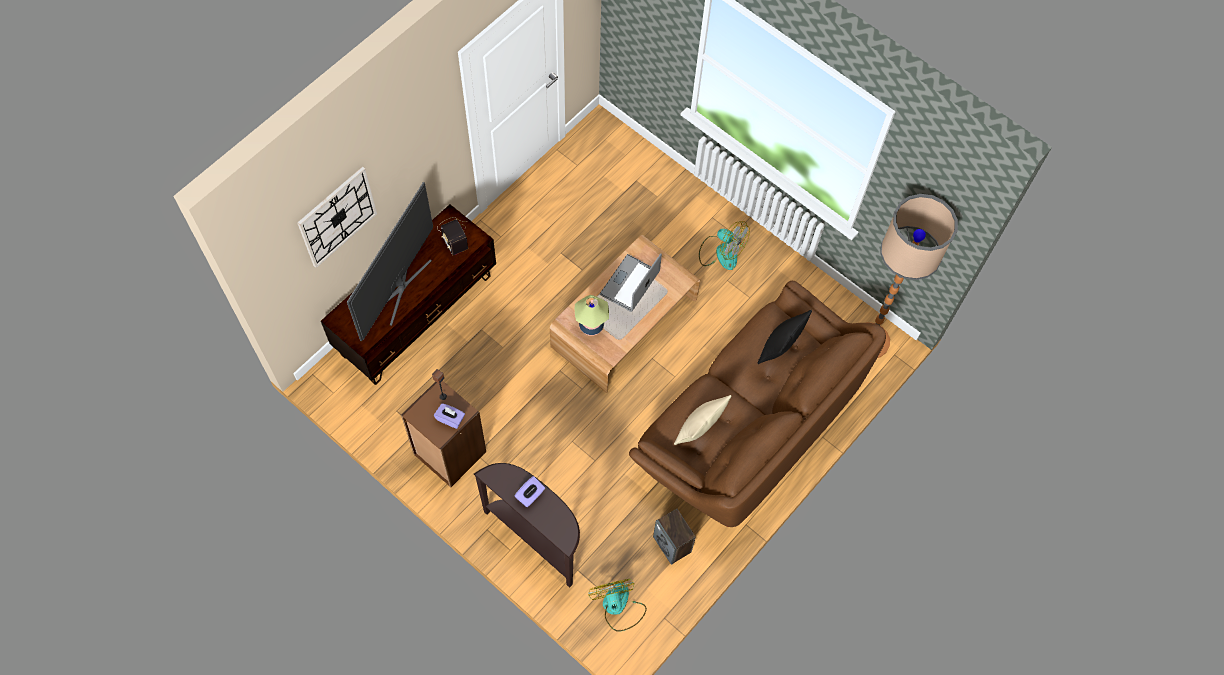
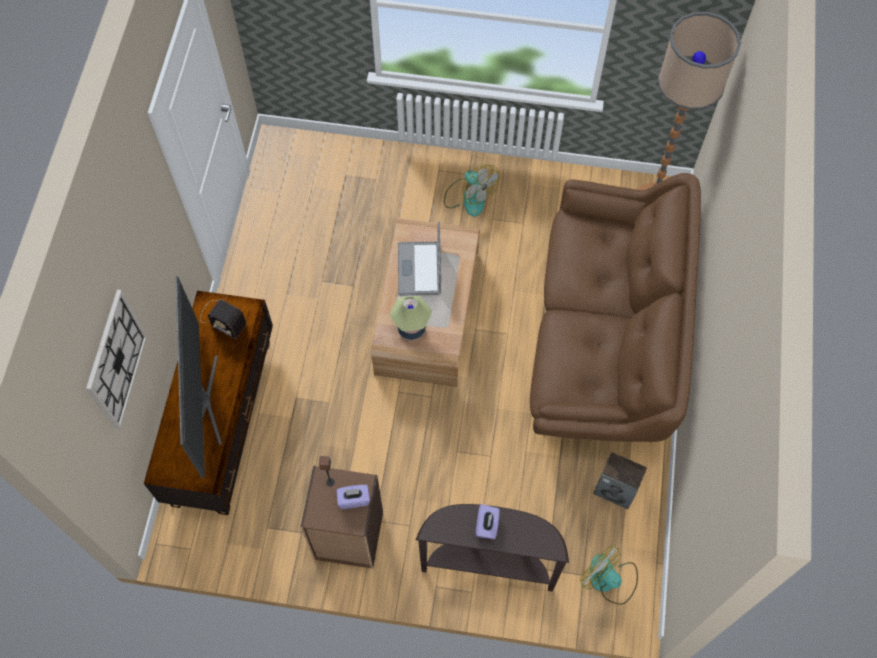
camera: 30 degrees left, 0 degrees up
(699, 429) = (581, 366): beige pillow -> none
(721, 252) = (469, 197): fan -> fan turned 45 degrees clockwise
(779, 348) = (598, 248): black pillow -> none

